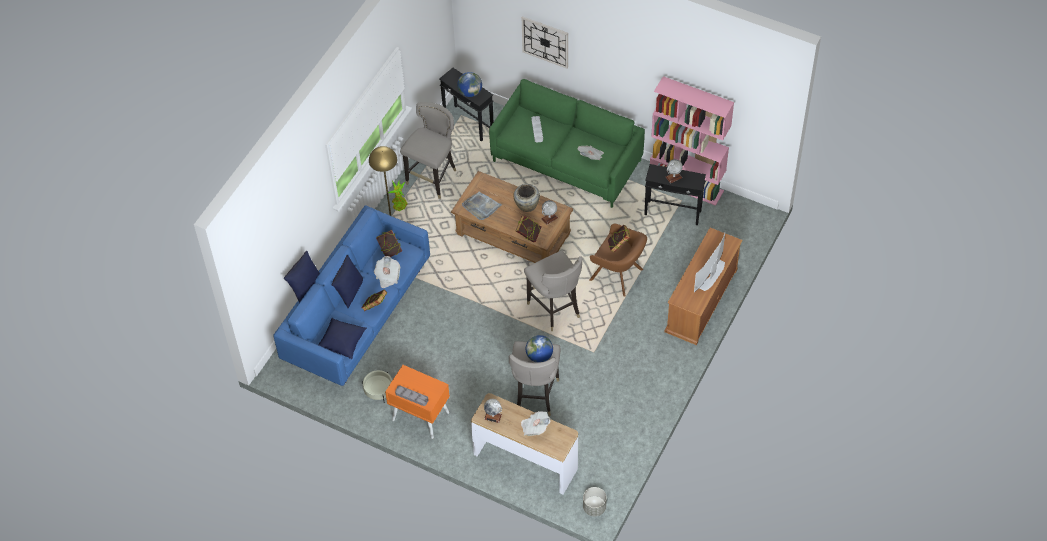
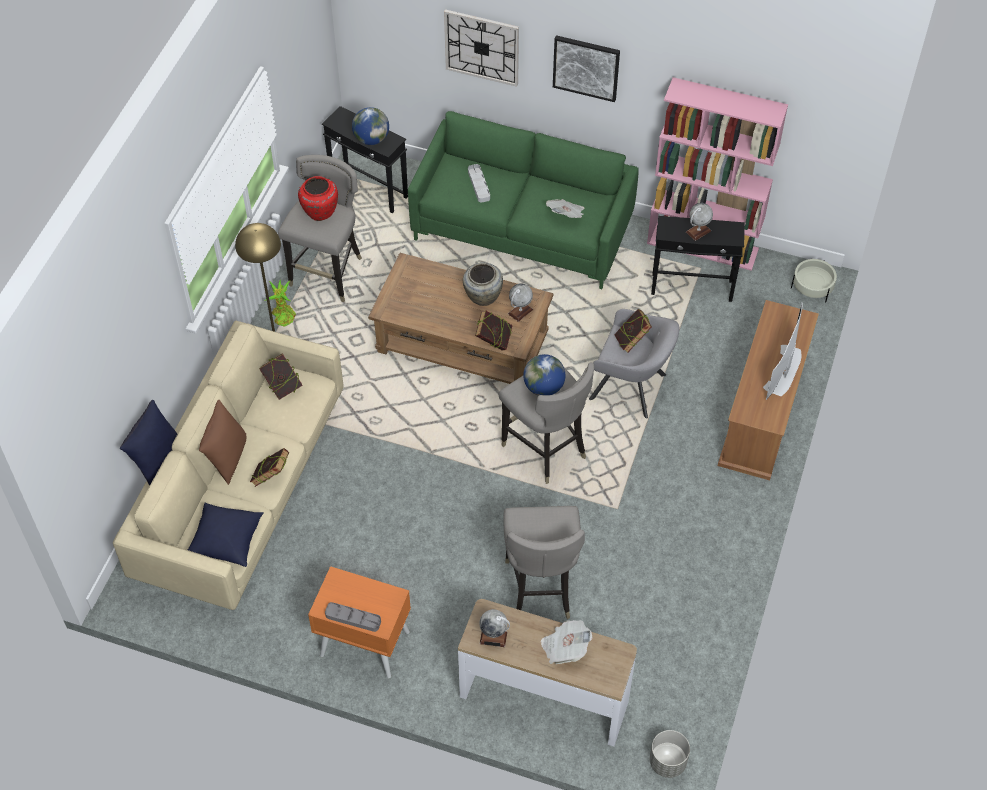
camera: 10 degrees left, 0 degrees up
(349, 292) = (227, 458): blue pillow -> brown pillow
(359, 315) = (244, 492): blue sofa -> beige sofa
(378, 390) = (292, 609): beige planter -> beige planter (812, 287)
(387, 276) = (284, 427): newspaper -> none
(429, 139) = (320, 211): none -> red vase
(481, 207) = (413, 305): grey tray -> none
(539, 356) = (549, 528): globe -> globe (543, 387)
(610, 62) = (586, 67): none -> picture
(618, 276) = (631, 388): brown armchair -> grey armchair

